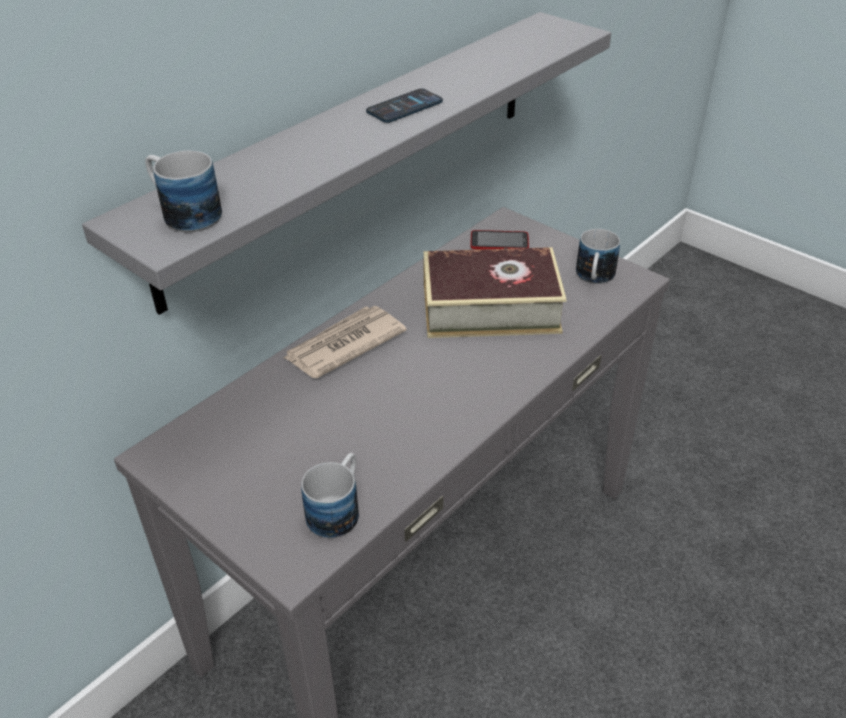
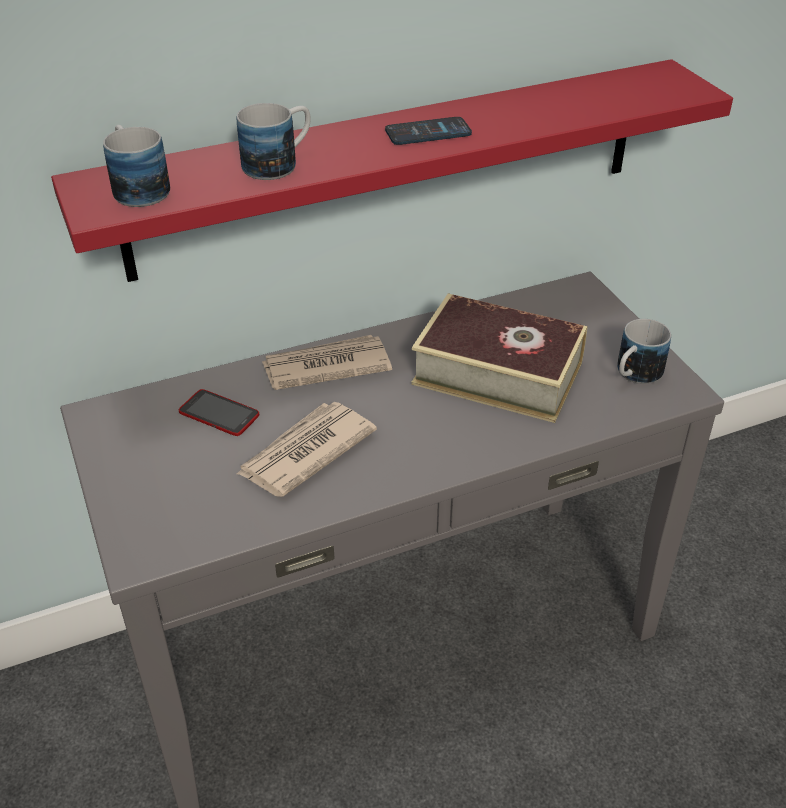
camera: 25 degrees right, 0 degrees up
(338, 509) = (212, 519): mug -> mug (279, 163)
(359, 149) = (391, 168): grey shelf -> red shelf
(378, 424) = (305, 452): none -> newspaper
(499, 242) = (557, 307): phone -> phone (219, 414)

